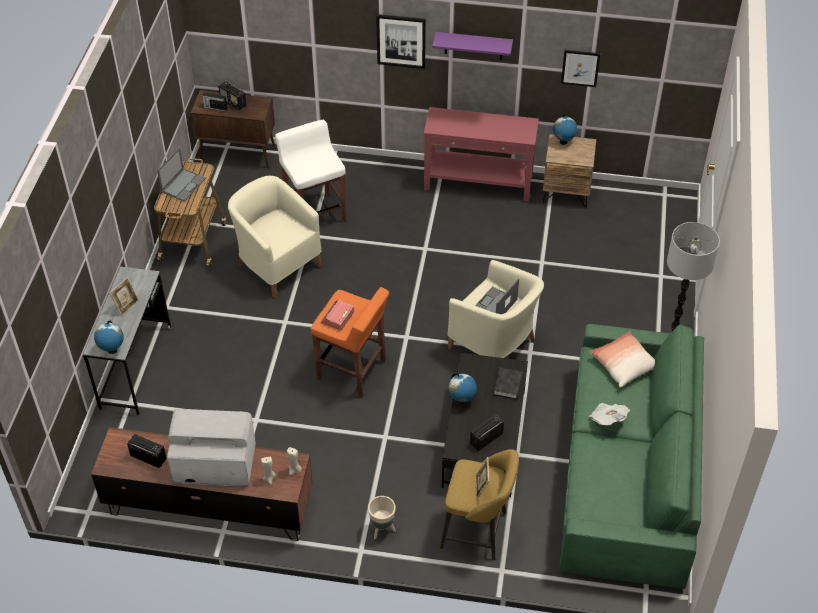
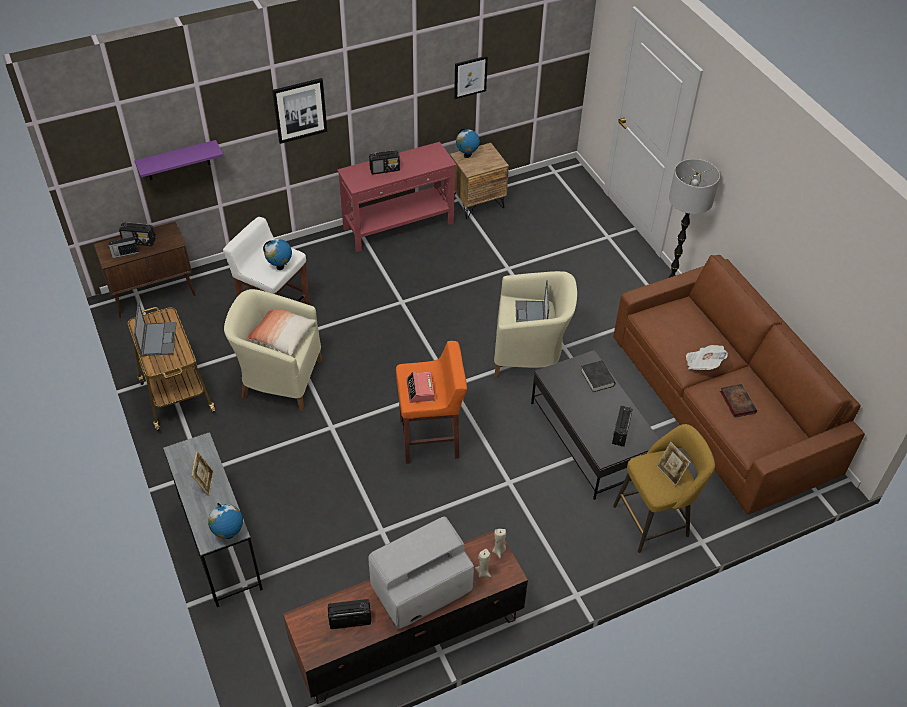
camera: 35 degrees left, 0 degrees up
(382, 530) = (578, 565): beige planter -> none
(461, 401) = (572, 411): globe -> globe (280, 267)
(469, 124) = (385, 169): none -> radio
(473, 45) = (371, 90): purple shelf -> purple shelf (178, 160)
(607, 465) = (736, 401): none -> book
(623, 365) = (674, 314): pillow -> pillow (282, 336)
(627, 472) = (721, 405): green sofa -> brown sofa

